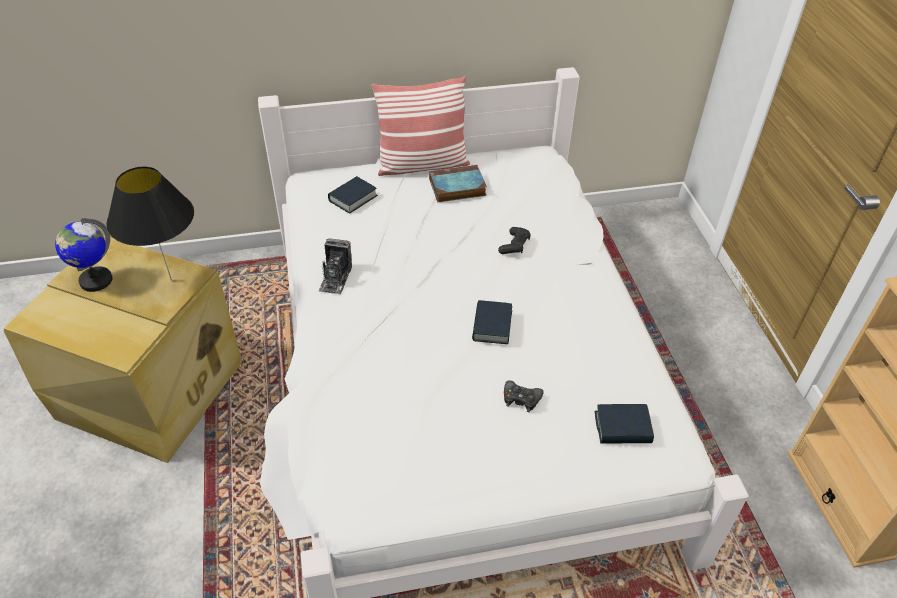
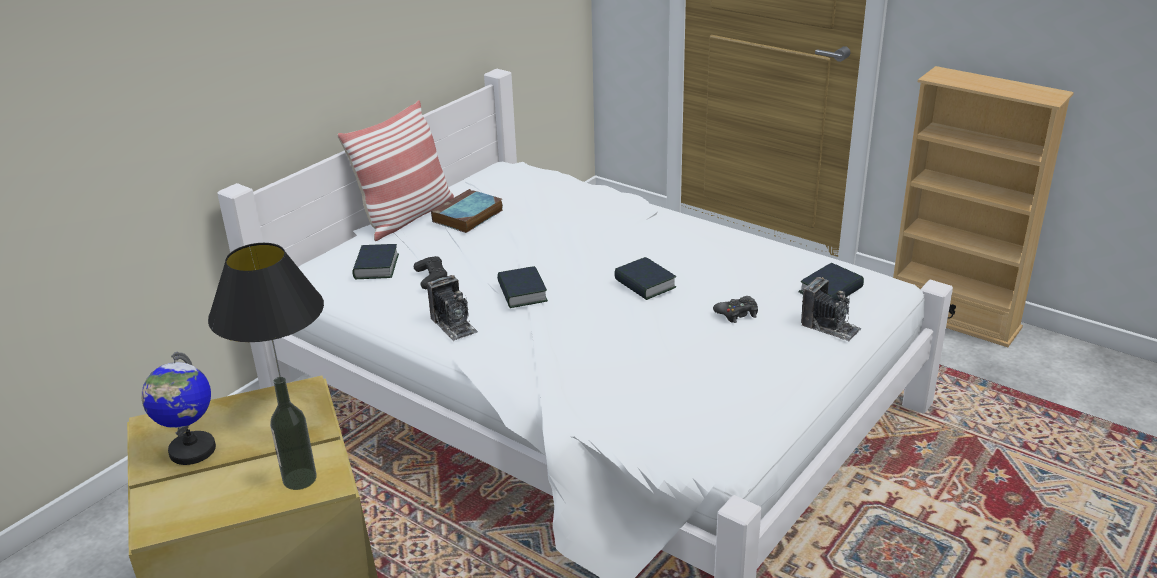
camera: 40 degrees left, 15 degrees down
(116, 340) = (299, 479): none -> bottle
(404, 279) = (522, 293): none -> book
(514, 245) = (580, 229): black game controller -> black game controller (431, 278)
(574, 461) = (830, 327): none -> camera

